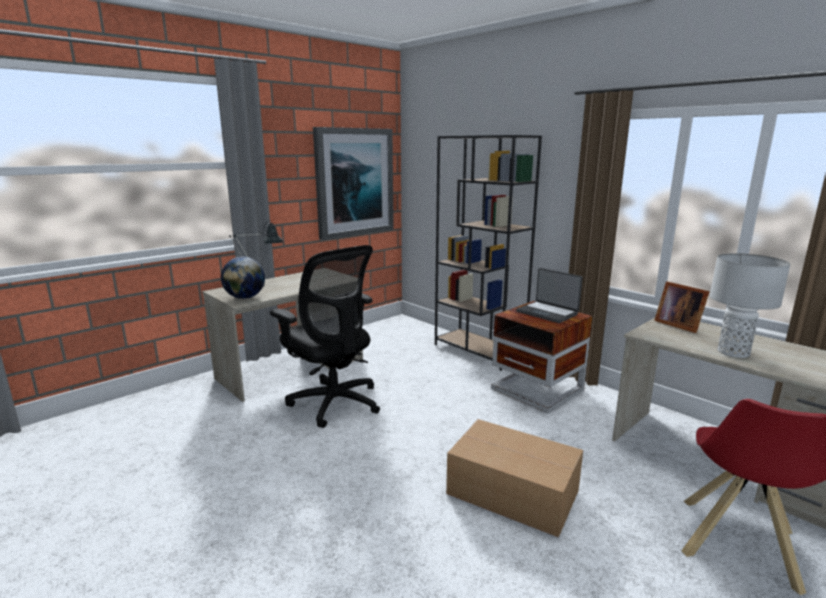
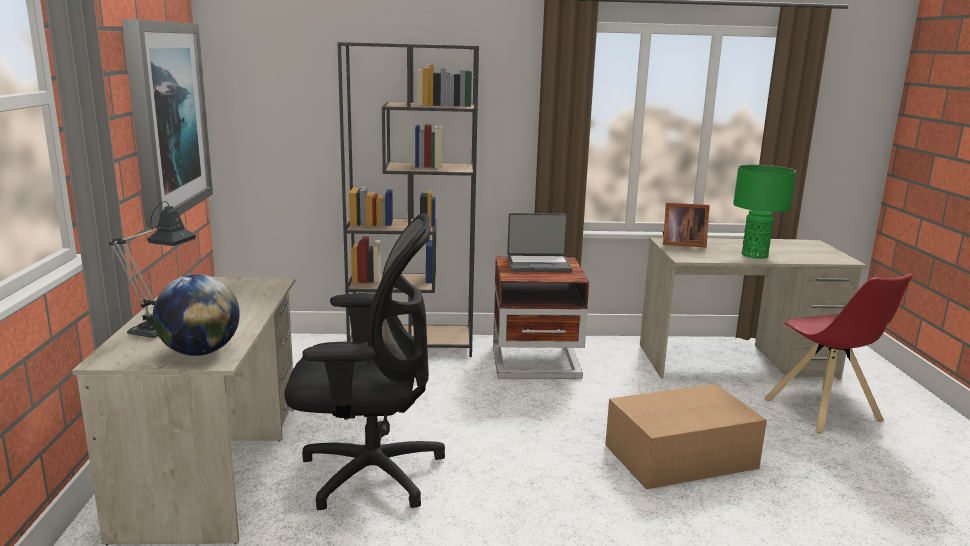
camera: 50 degrees left, 0 degrees up
(732, 352) = (754, 255): white table lamp -> green table lamp

